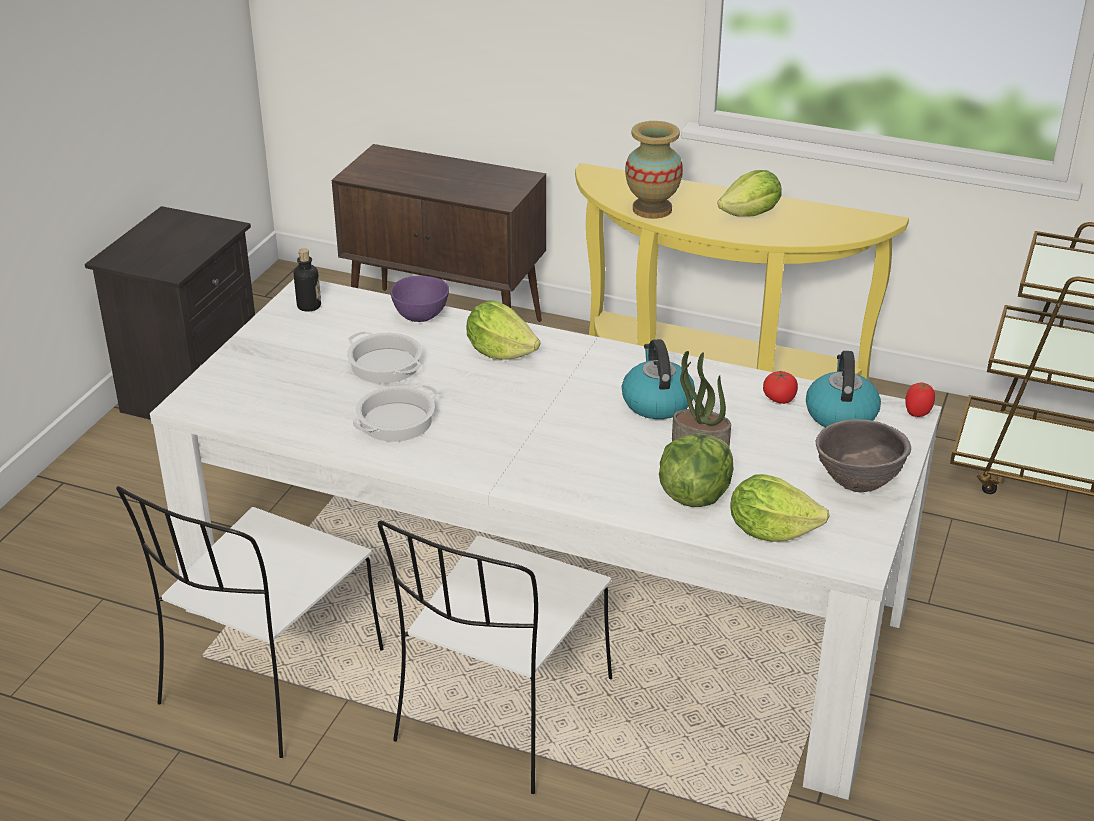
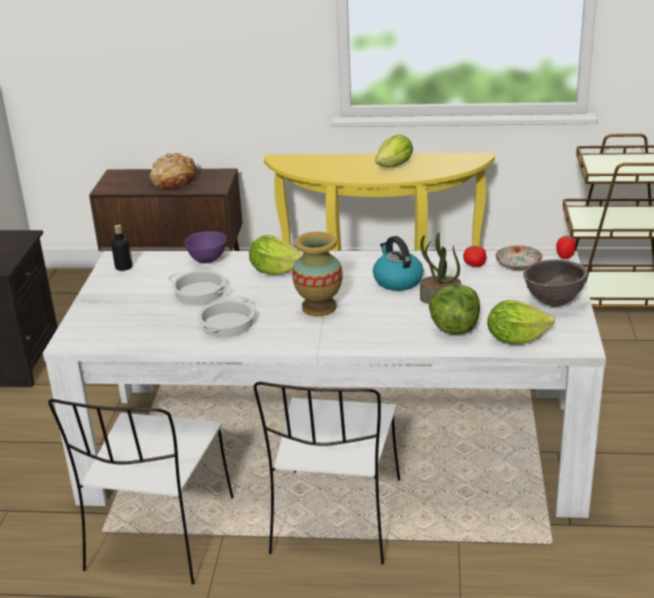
camera: 15 degrees left, 5 degrees down
(452, 177) = (174, 180): none -> bread
(652, 210) = (329, 173): vase -> vase (319, 308)
(840, 414) = (518, 266): kettle -> plate

